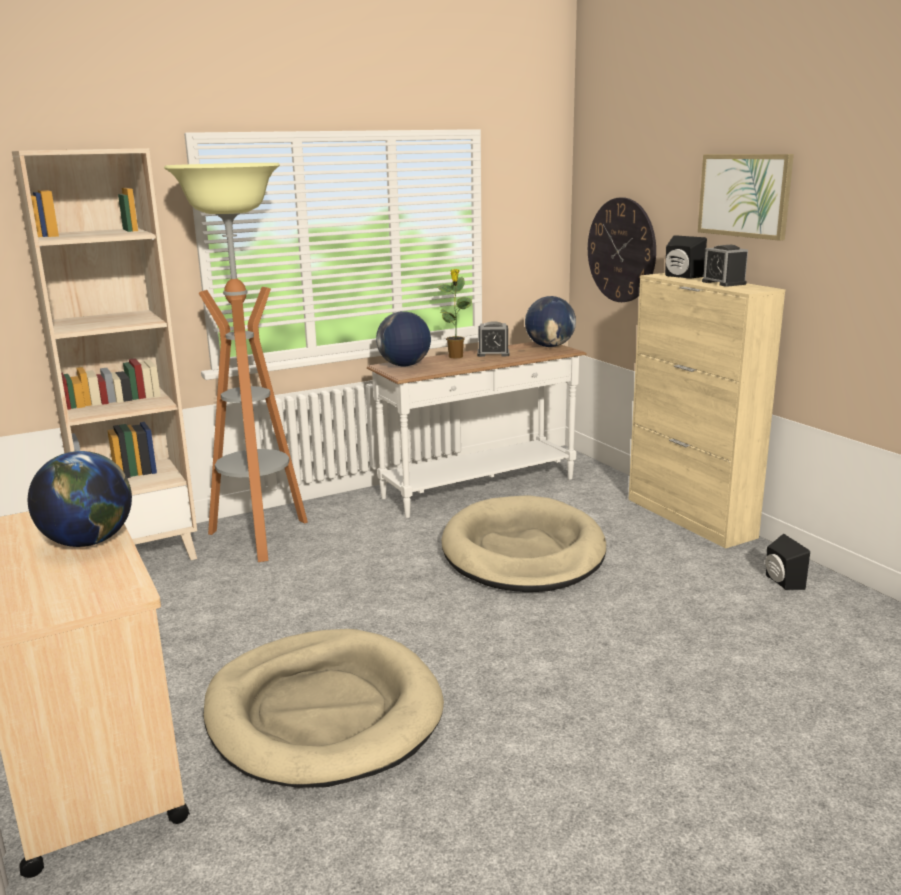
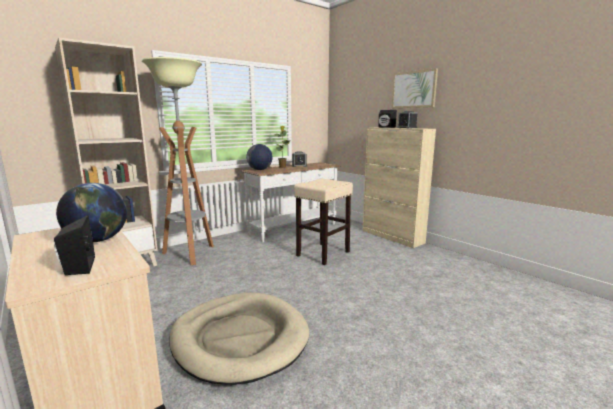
camera: 10 degrees left, 5 degrees down
(523, 552) = (323, 254): beige dog bed -> beige stool
(550, 346) = (323, 164): globe -> none
(621, 250) = (353, 121): wall clock -> none
(781, 582) = (444, 260): black speaker -> black speaker (77, 267)

